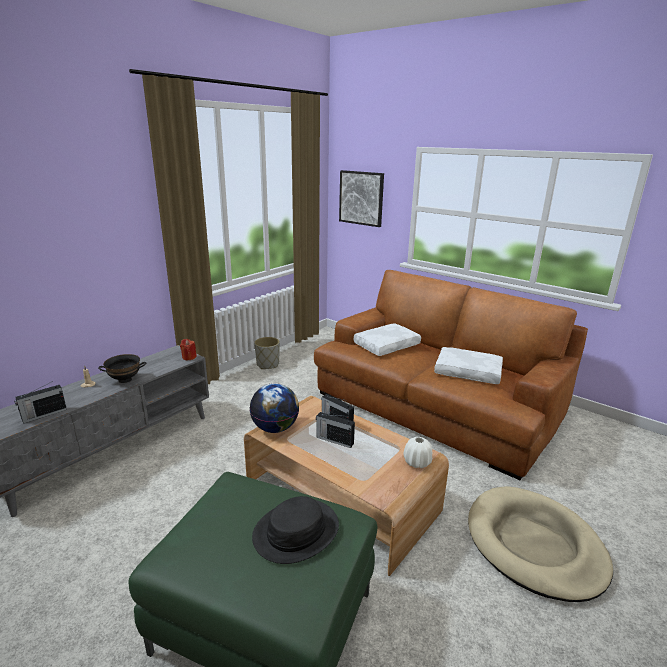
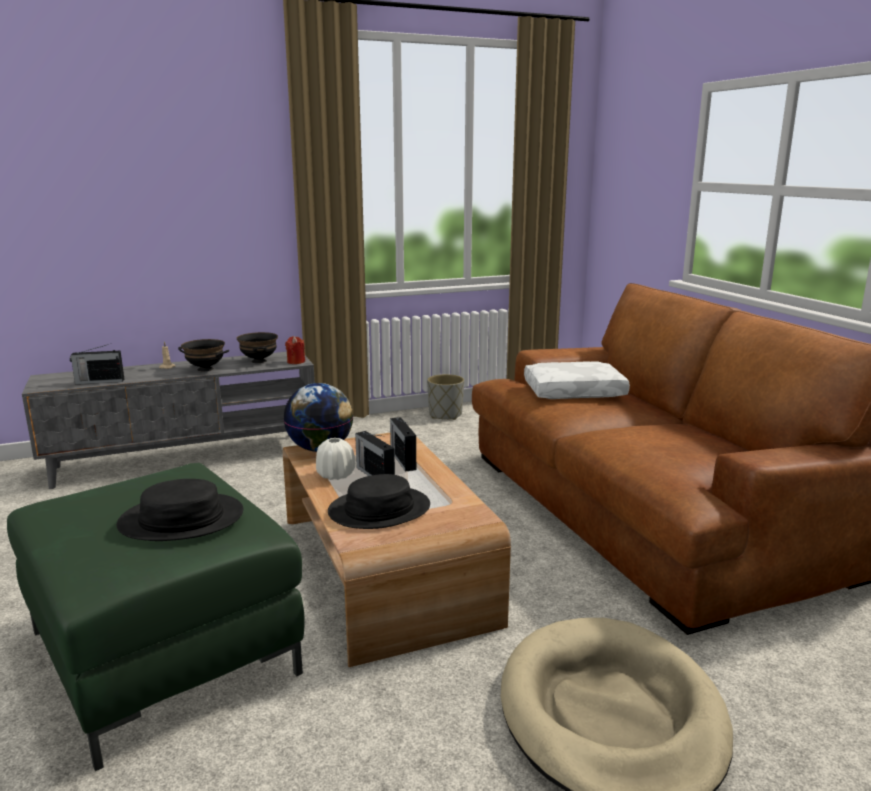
camera: 30 degrees right, 5 degrees down
(159, 362) = (259, 361): none -> black bowl
(361, 198) = (630, 177): picture -> none
(367, 467) = (379, 509): none -> black hat
(417, 462) = (453, 522): white vase -> white vase (335, 475)
(468, 372) = (665, 440): white pillow -> none

